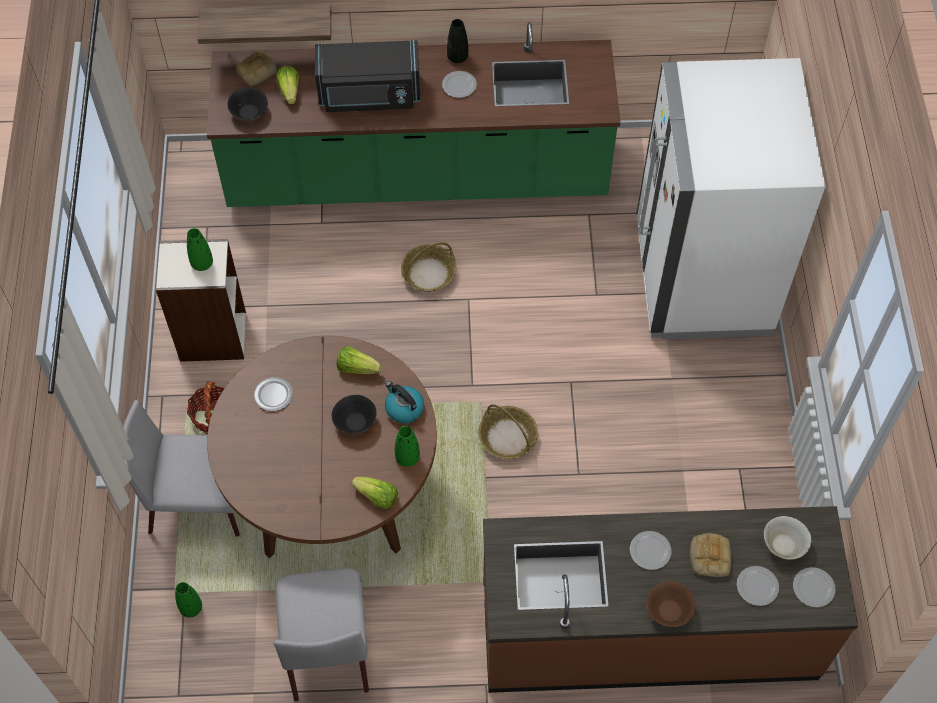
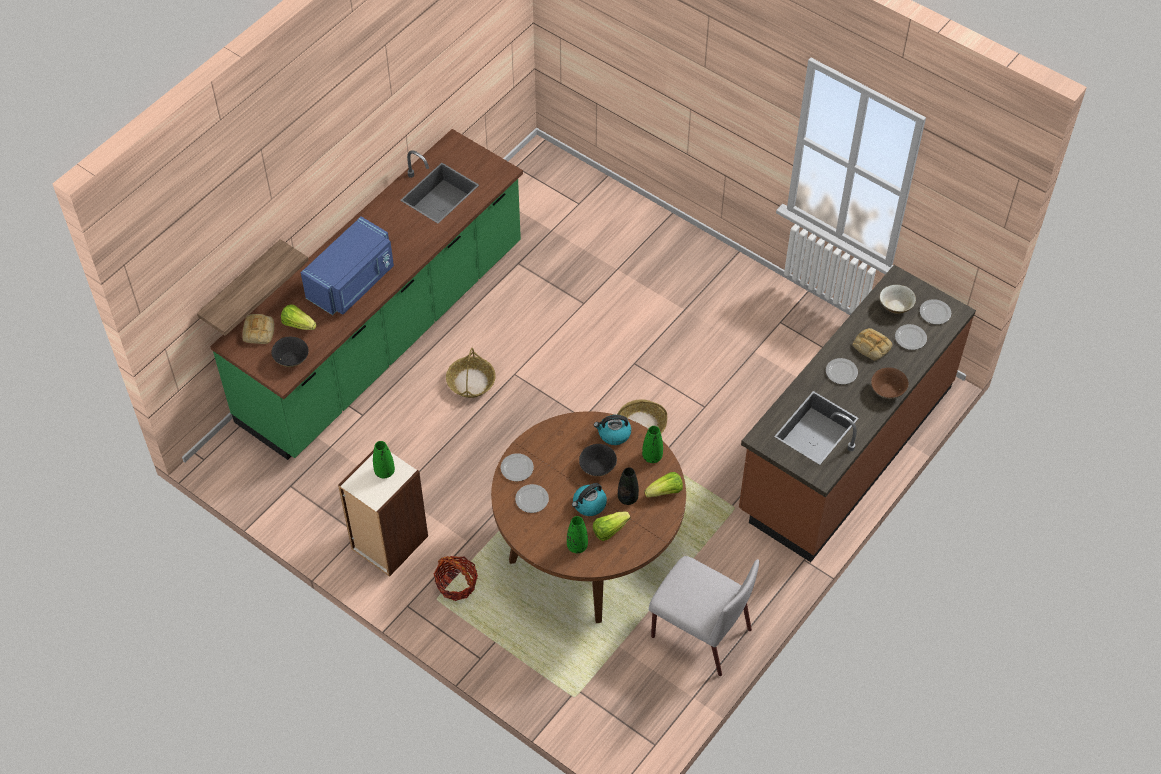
camera: 50 degrees left, 5 degrees down
(191, 608) = (595, 695): green vase -> green vase (577, 546)
(200, 503) = (518, 637): grey chair -> none
(307, 444) = (589, 505): none -> kettle
(357, 368) = (557, 439): lettuce -> lettuce (609, 530)
(369, 95) = (353, 283): black microwave -> blue microwave
(457, 57) = (375, 215): black vase -> black vase (627, 498)
(459, 85) = (399, 230): plate -> plate (516, 468)
(702, 278) = (628, 240): white fridge -> none

